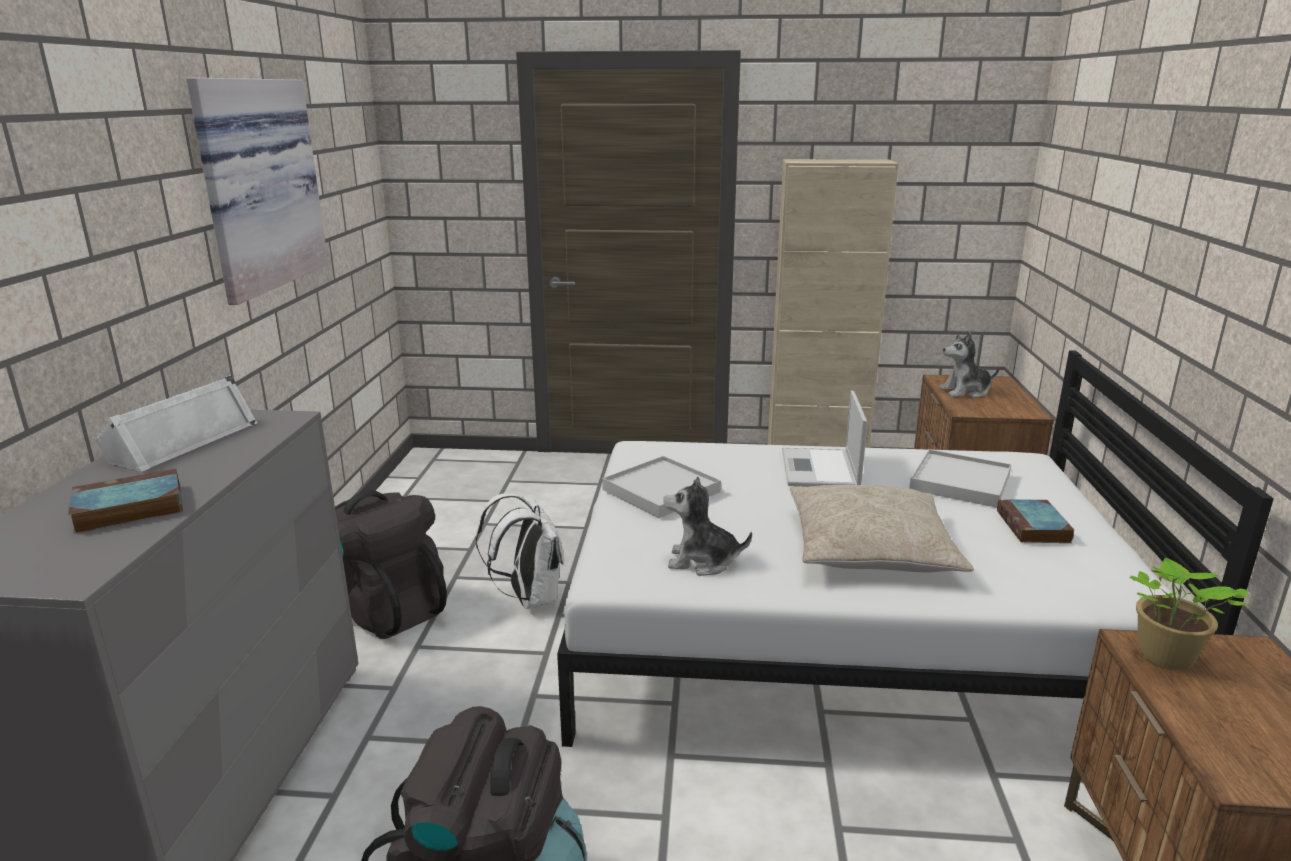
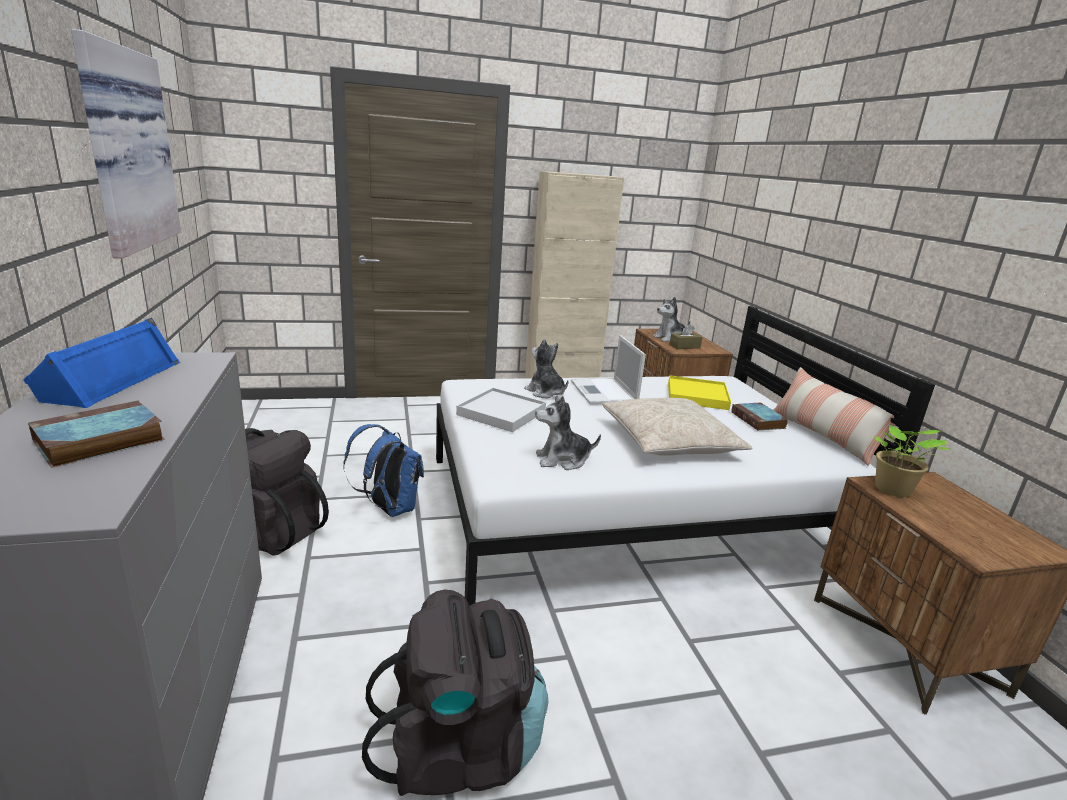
camera: 20 degrees left, 0 degrees up
(181, 441) = (109, 380): white speaker -> blue speaker
(529, 598) = (389, 508): white backpack -> blue backpack
(738, 465) = (545, 392): none -> plush toy
(960, 482) = (697, 396): white tray -> yellow tray
(980, 405) = (684, 346): none -> brown tissue box
(1130, 561) = (823, 436): none -> pillow

